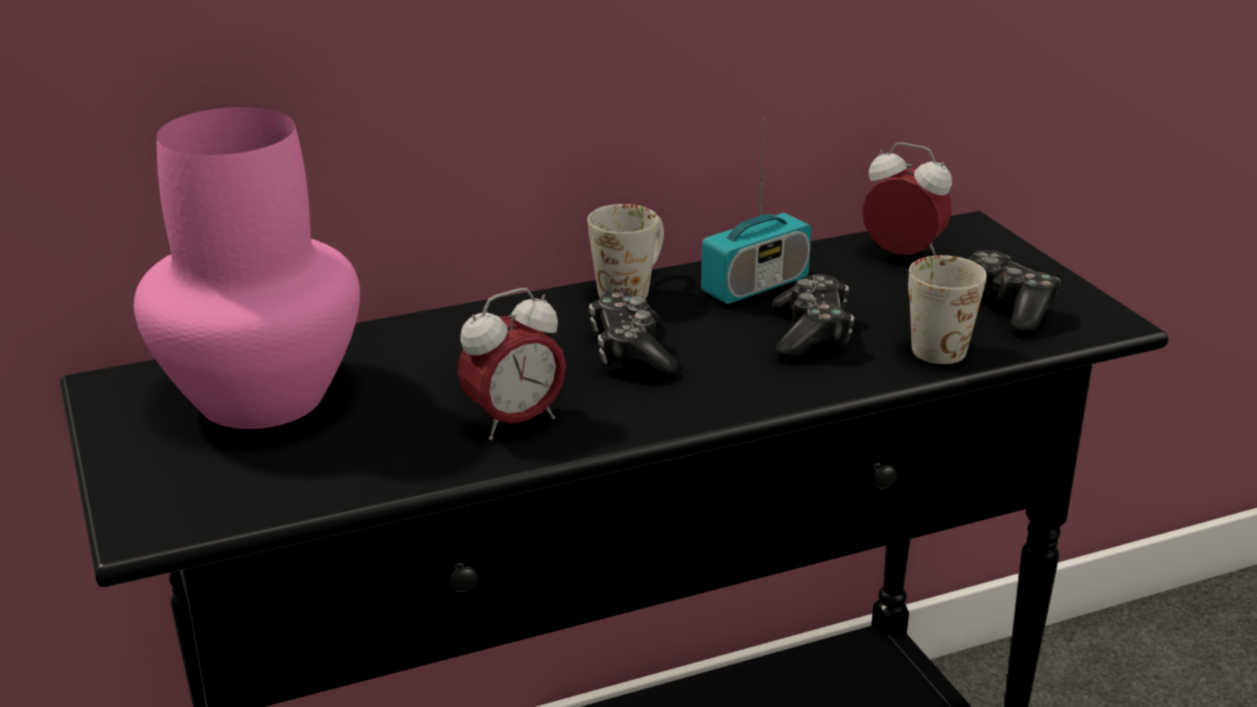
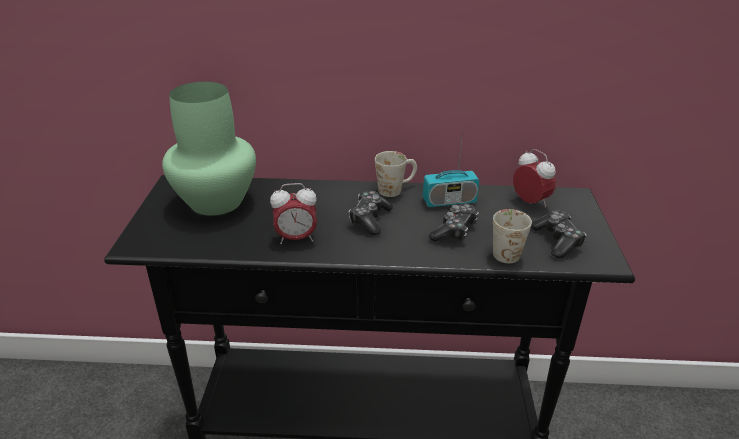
camera: 25 degrees right, 5 degrees up
(259, 399) = (214, 202): pink vase -> green vase

